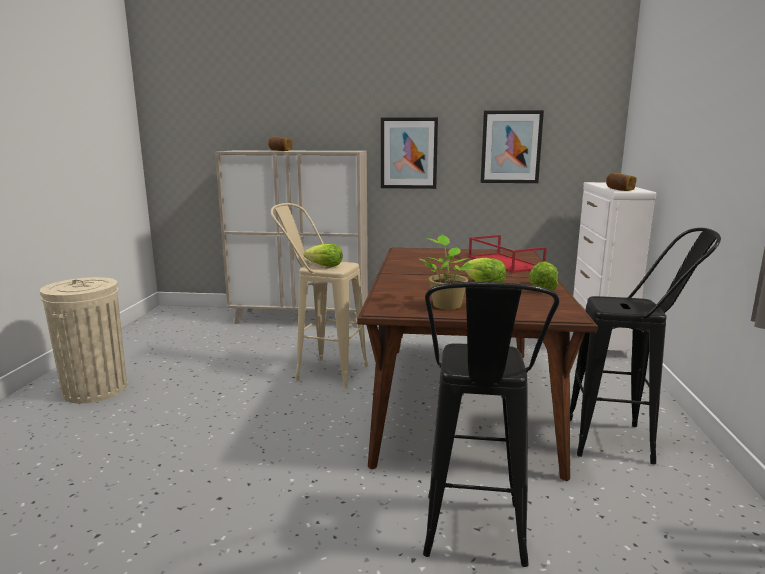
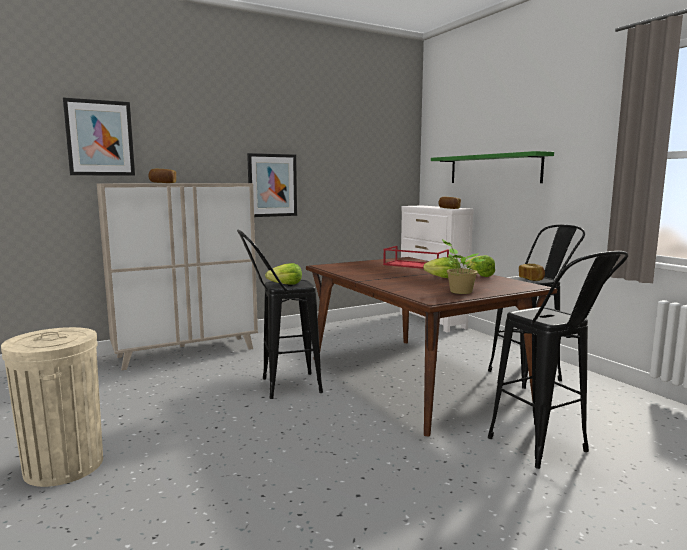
camera: 35 degrees left, 5 degrees down
(321, 372) = (280, 387): beige stool -> black stool
(511, 147) = (350, 180): picture -> picture (100, 138)
(623, 306) = (531, 279): none -> bread
(681, 134) = (493, 169): none -> green shelf

